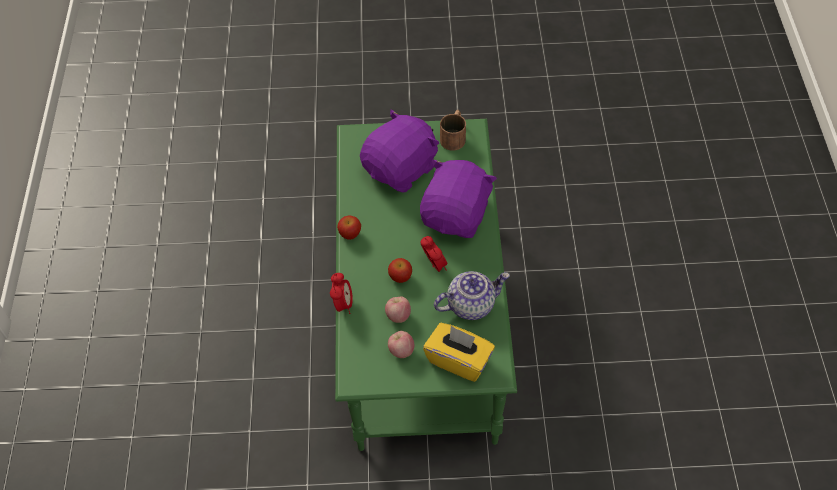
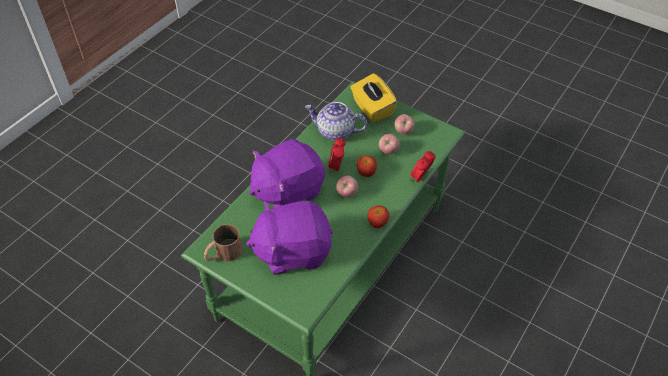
camera: 145 degrees left, 5 degrees down
(400, 245) = (347, 193): none -> apple

